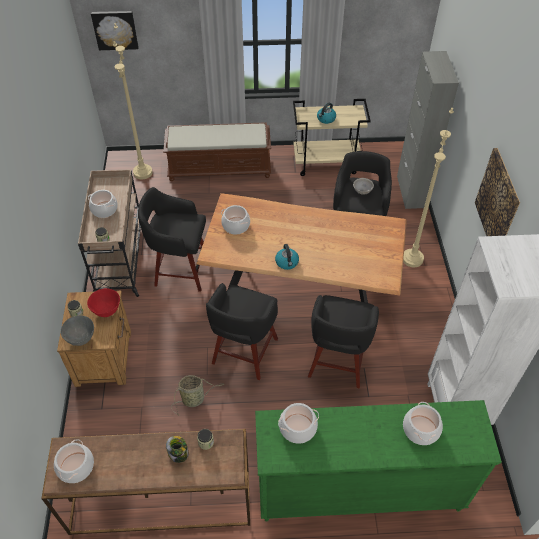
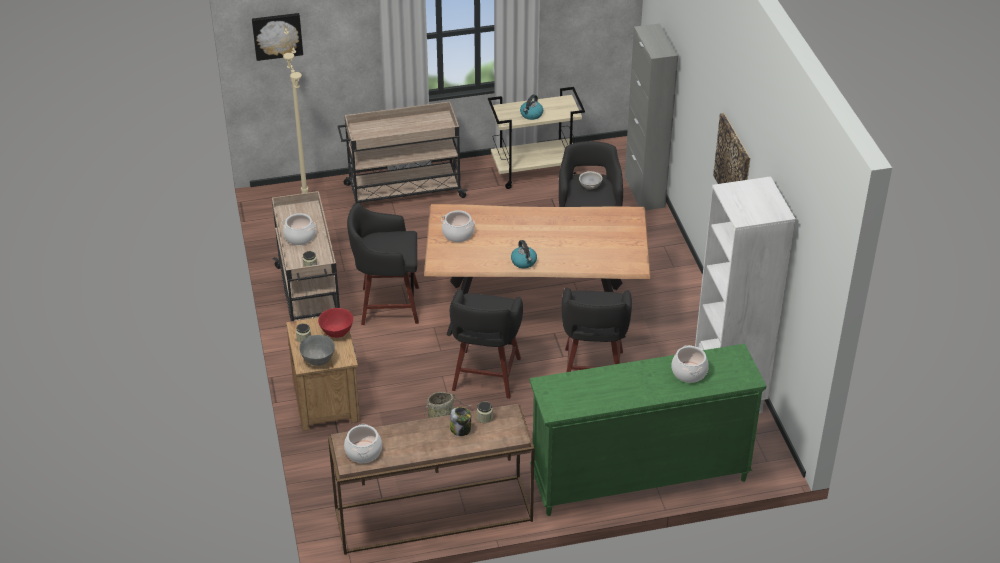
camera: 10 degrees left, 10 degrees down
(220, 168) = (403, 191): brown bench -> beige cart
(297, 428) = (573, 386): cooking pot -> none
(412, 259) = (658, 262): beige floor lamp -> none

